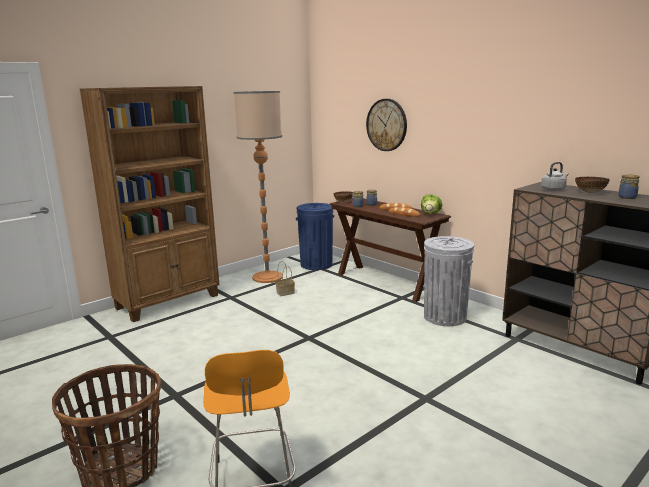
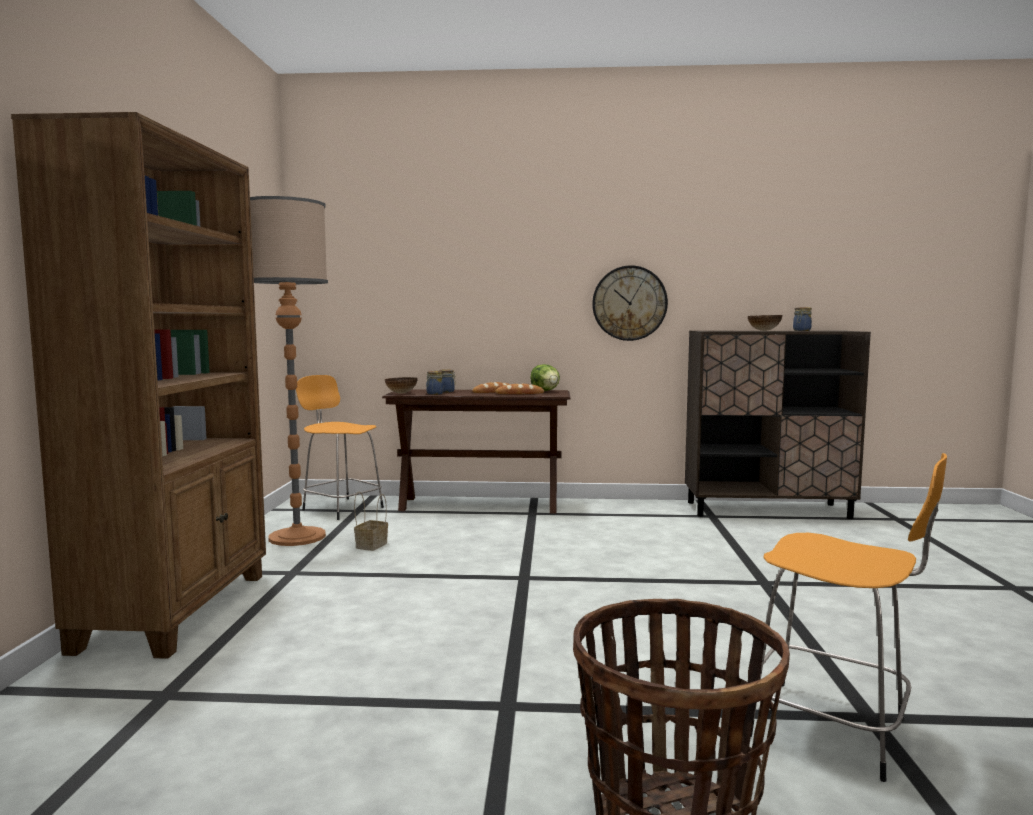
camera: 45 degrees left, 10 degrees down
(316, 264) = (341, 508): blue trash can -> orange stool
(386, 125) = (451, 277): wall clock -> wall clock (629, 303)
(445, 317) = (615, 517): grey trash can -> none
(554, 189) = (731, 330): grey kettle -> none

